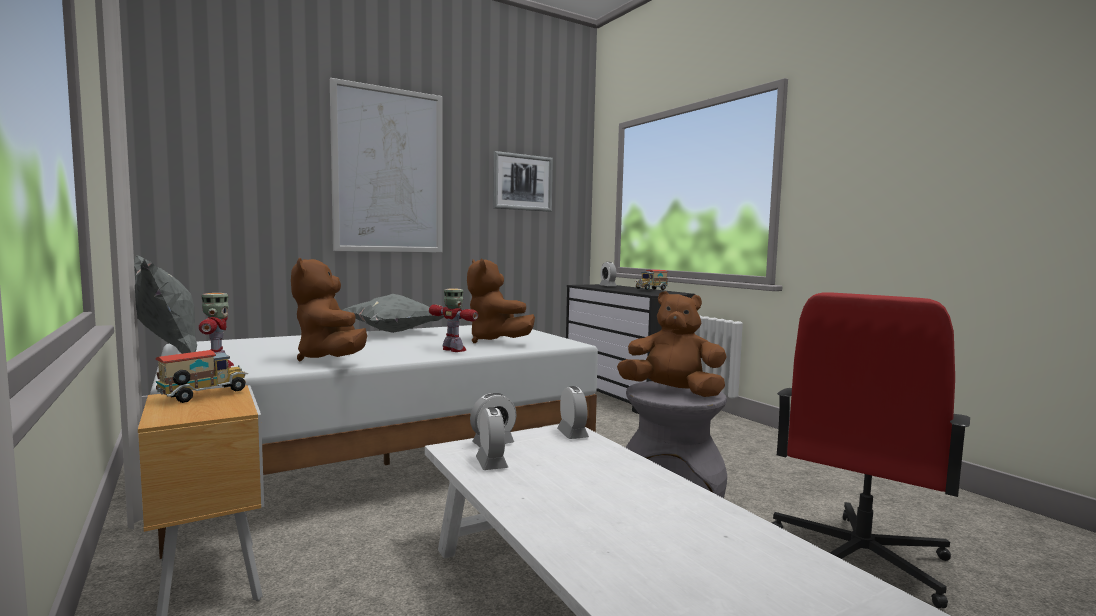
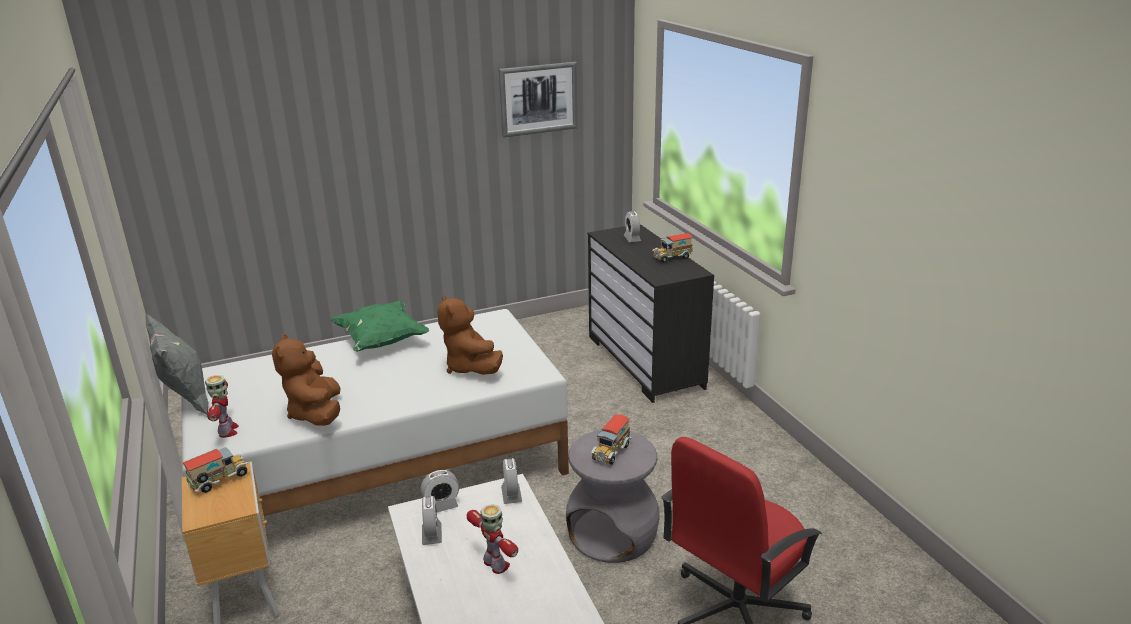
camera: 10 degrees right, 20 degrees up
(388, 171) = (374, 118): picture -> none
(394, 332) = (381, 341): grey pillow -> green pillow
(454, 350) = (425, 392): toy robot -> toy robot (496, 565)
(672, 392) = (611, 452): brown plush toy -> toy truck

